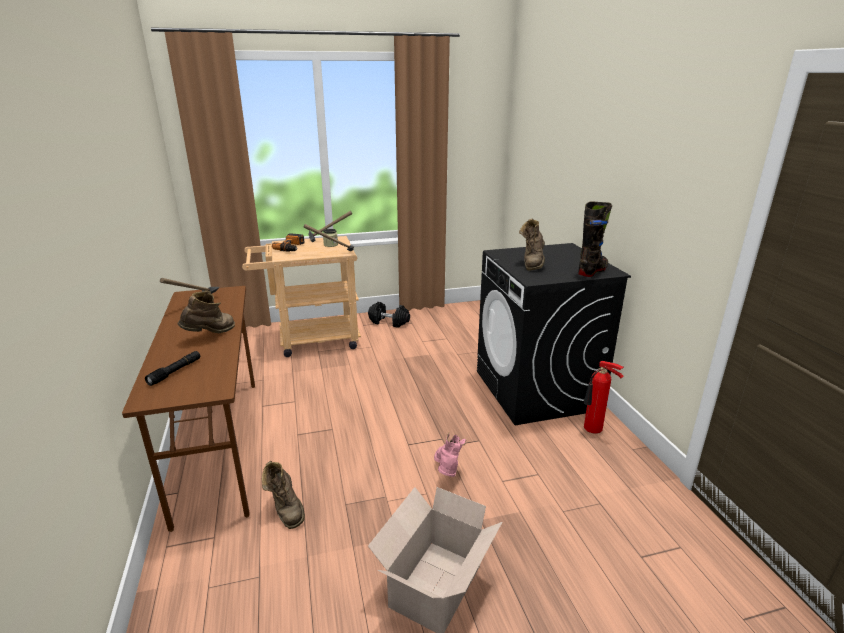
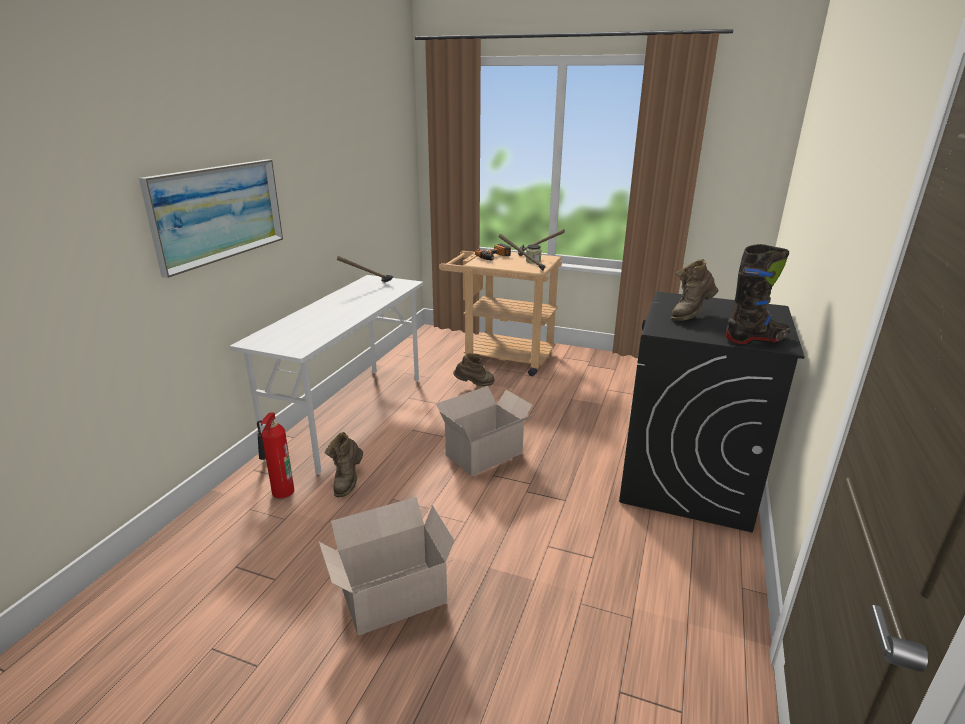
camera: 35 degrees right, 0 degrees up
(76, 255) = (218, 213): none -> picture
(175, 372) = (292, 329): black flashlight -> none
(211, 335) = (348, 311): brown boot -> brown boot (474, 385)
(219, 445) = (350, 415): brown desk -> white desk
(384, 429) = (486, 454): none -> cardboard box
(389, 322) = (592, 361): black dumbbell -> none
(447, 472) = (503, 513): pink boot -> none
(593, 429) = (712, 545): fire extinguisher -> fire extinguisher (280, 493)

